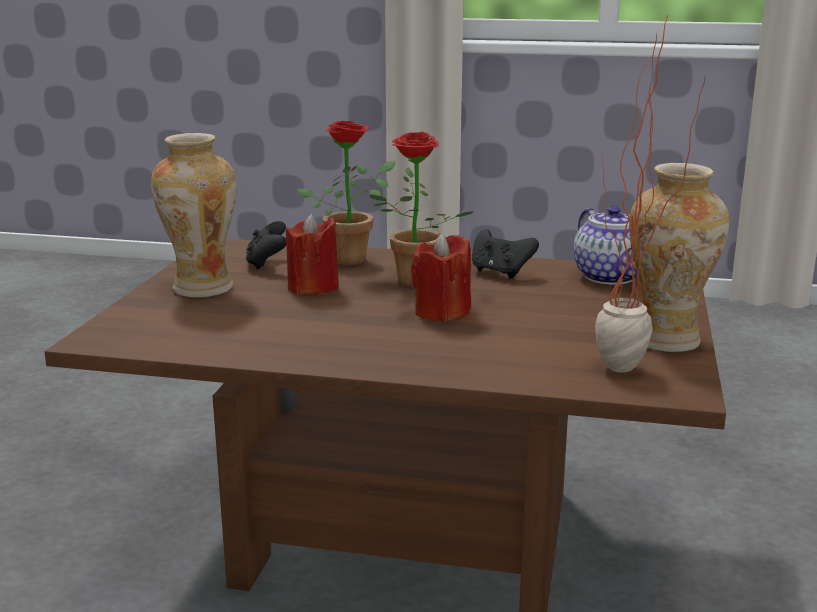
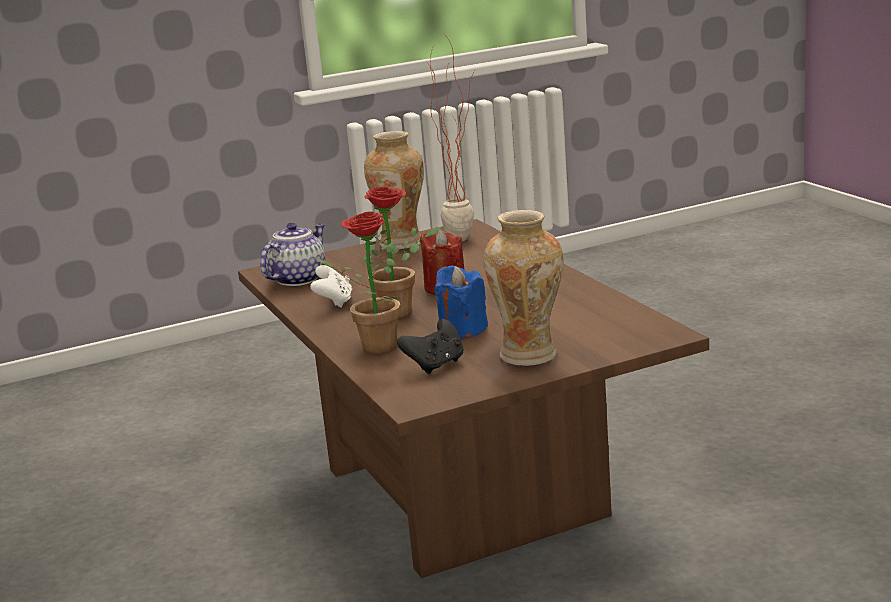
camera: 125 degrees left, 0 degrees up
(313, 288) = (463, 330): red candle -> blue candle
(500, 272) = (334, 302): black game controller -> white game controller

